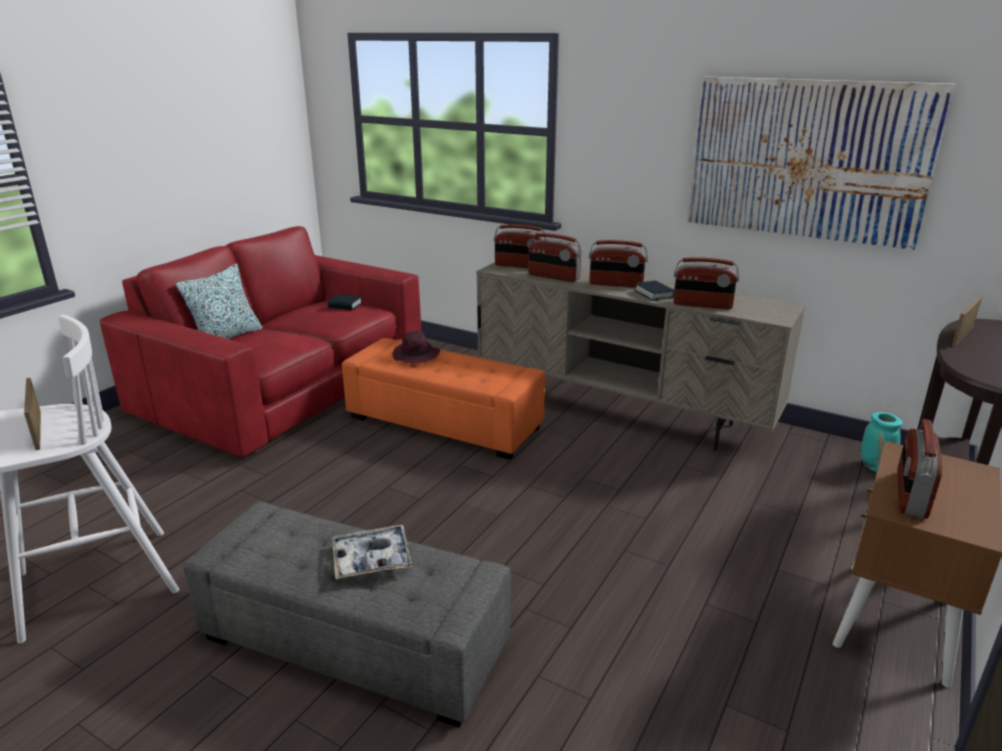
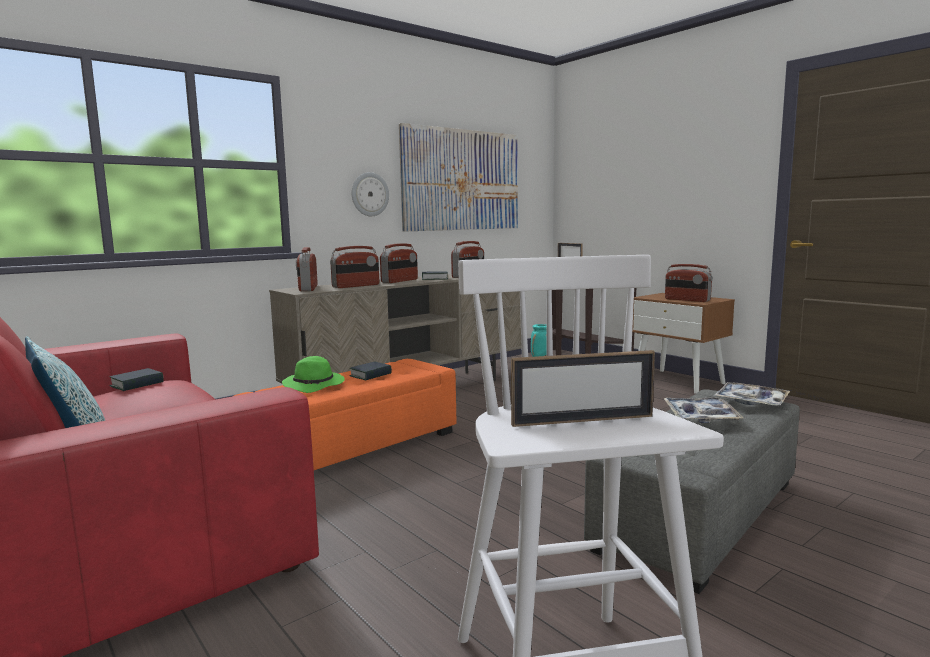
camera: 70 degrees left, 15 degrees down
(416, 356) = (315, 385): purple hat -> green hat
(448, 601) = (751, 401): none -> tray
(459, 368) = (370, 375): none -> book
(519, 266) = (307, 288): radio -> radio turned 135 degrees clockwise
(649, 169) = (369, 194): none -> wall clock

